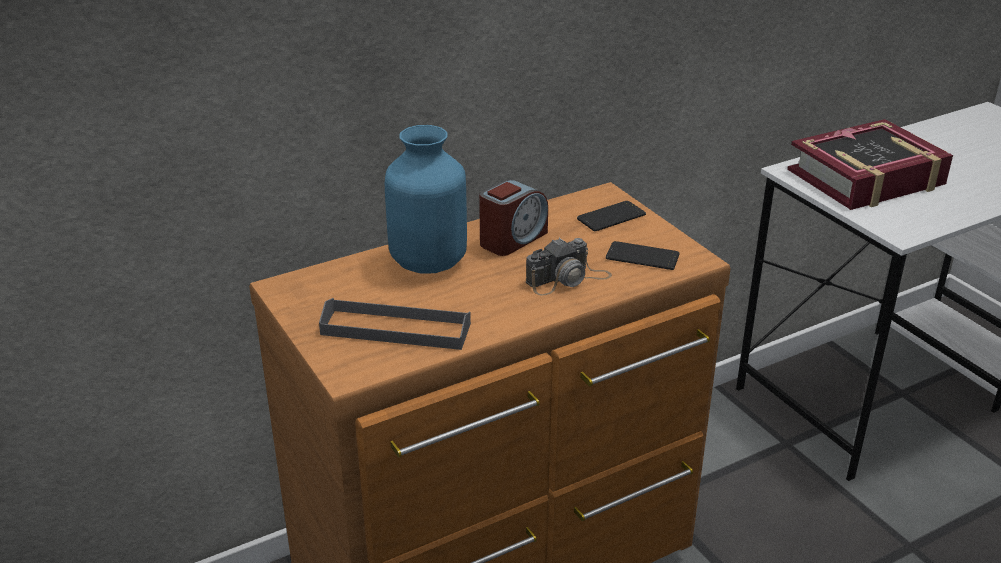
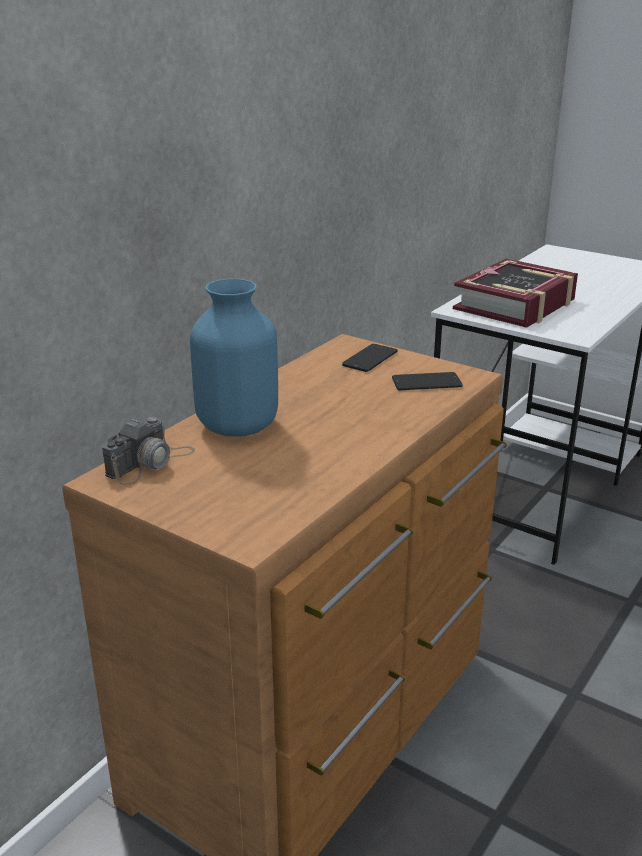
camera: 25 degrees left, 5 degrees down
(396, 329) = (260, 490): grey tray -> none
(512, 239) = (300, 392): alarm clock -> none
(568, 279) = (381, 412): camera -> camera (150, 462)

